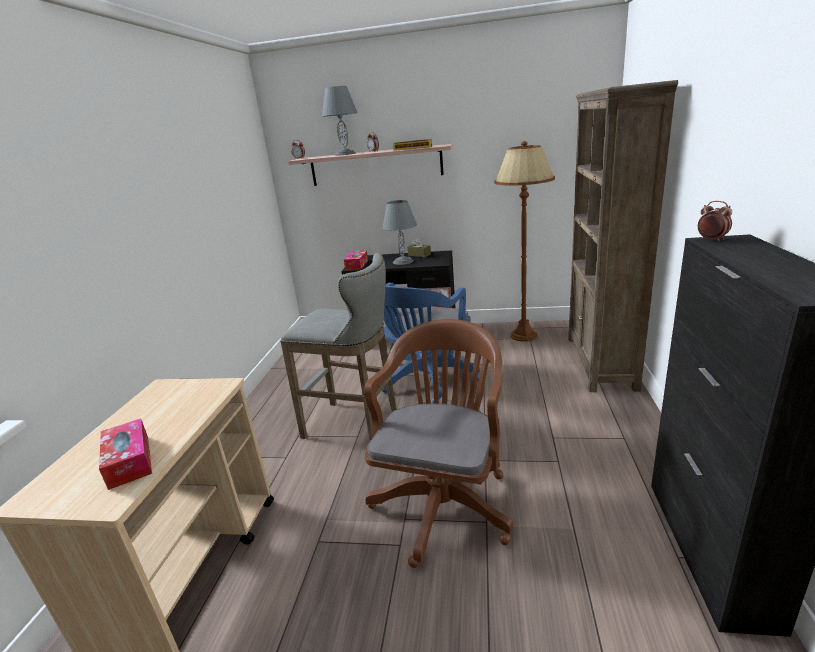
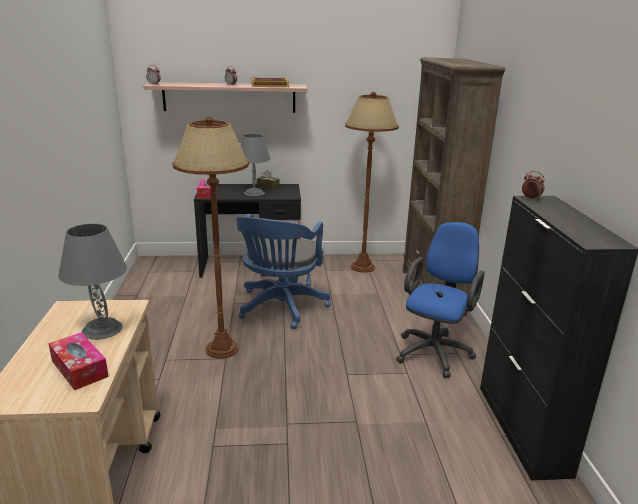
camera: 15 degrees left, 0 degrees up
(345, 154) = (201, 84): grey table lamp -> grey table lamp (103, 329)
(356, 426) = (221, 349): grey stool -> brown floor lamp
(444, 501) = (318, 408): brown office chair -> none
(596, 434) = (435, 351): none -> blue office chair

